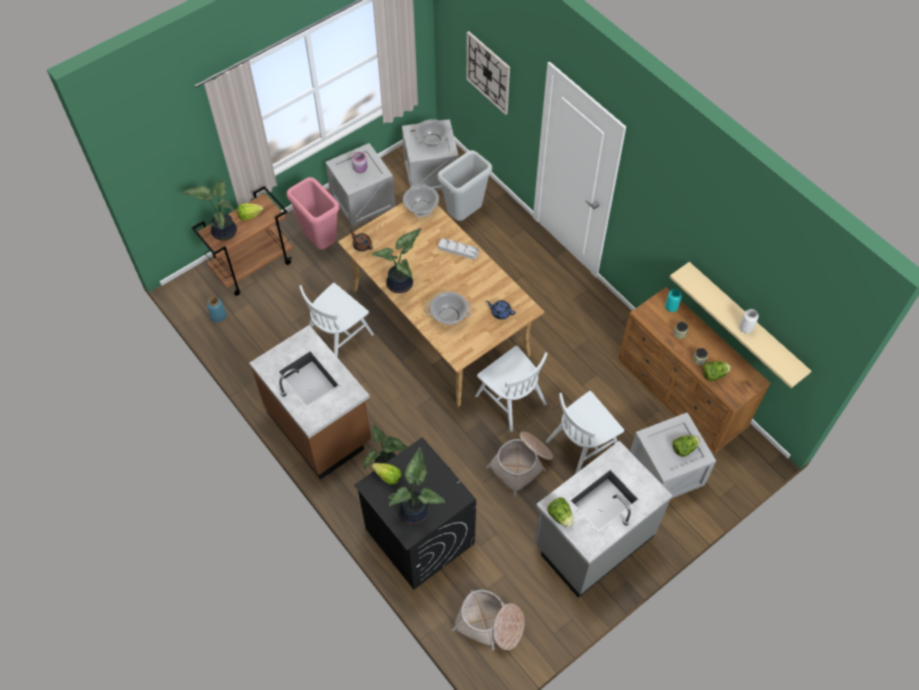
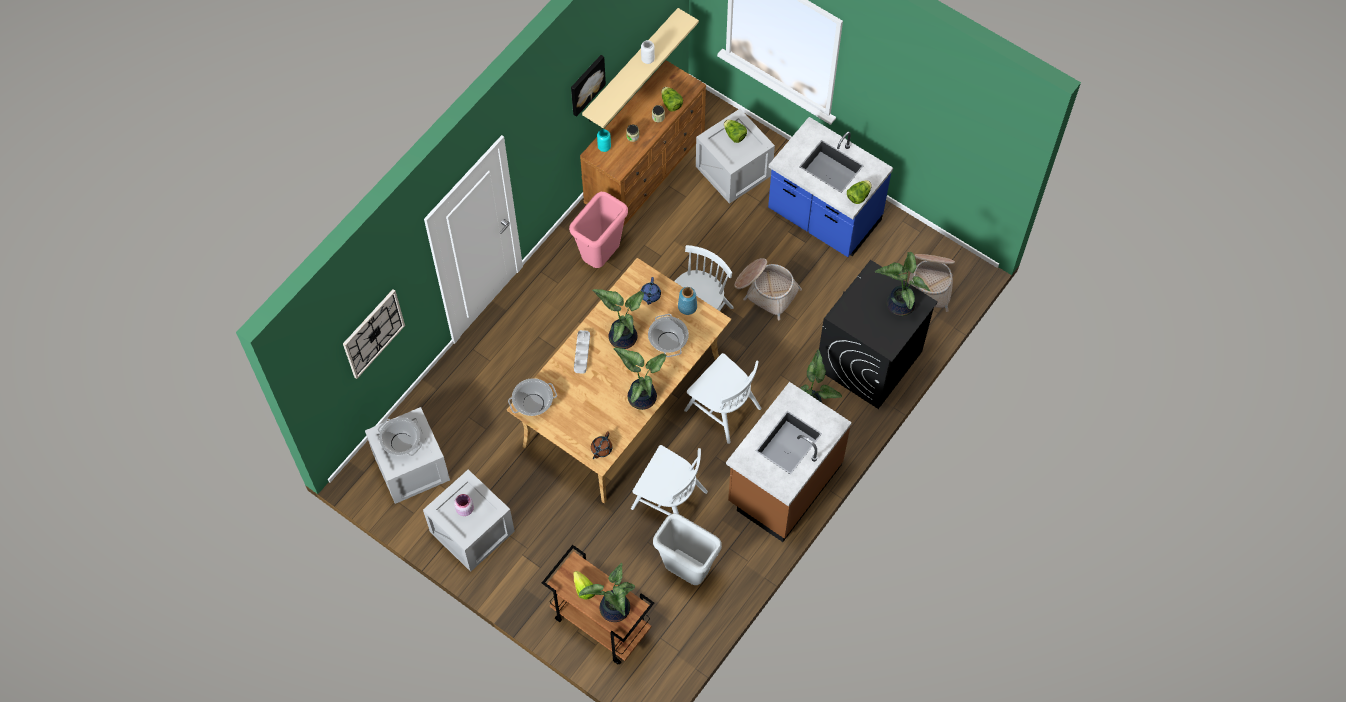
camera: 105 degrees left, 5 degrees up
(218, 315) = (678, 636): blue vase -> blue vase (687, 306)
(321, 242) = (545, 559): pink trash can -> pink trash can (601, 256)
(388, 477) = (874, 335): lettuce -> none
(464, 215) = (468, 414): grey trash can -> grey trash can (687, 571)
(465, 282) = (622, 336): none -> potted plant
(582, 445) = (728, 243): white chair -> white chair (722, 409)
(592, 540) = (823, 218): grey counter -> blue counter
(703, 244) = (586, 84): none -> picture

